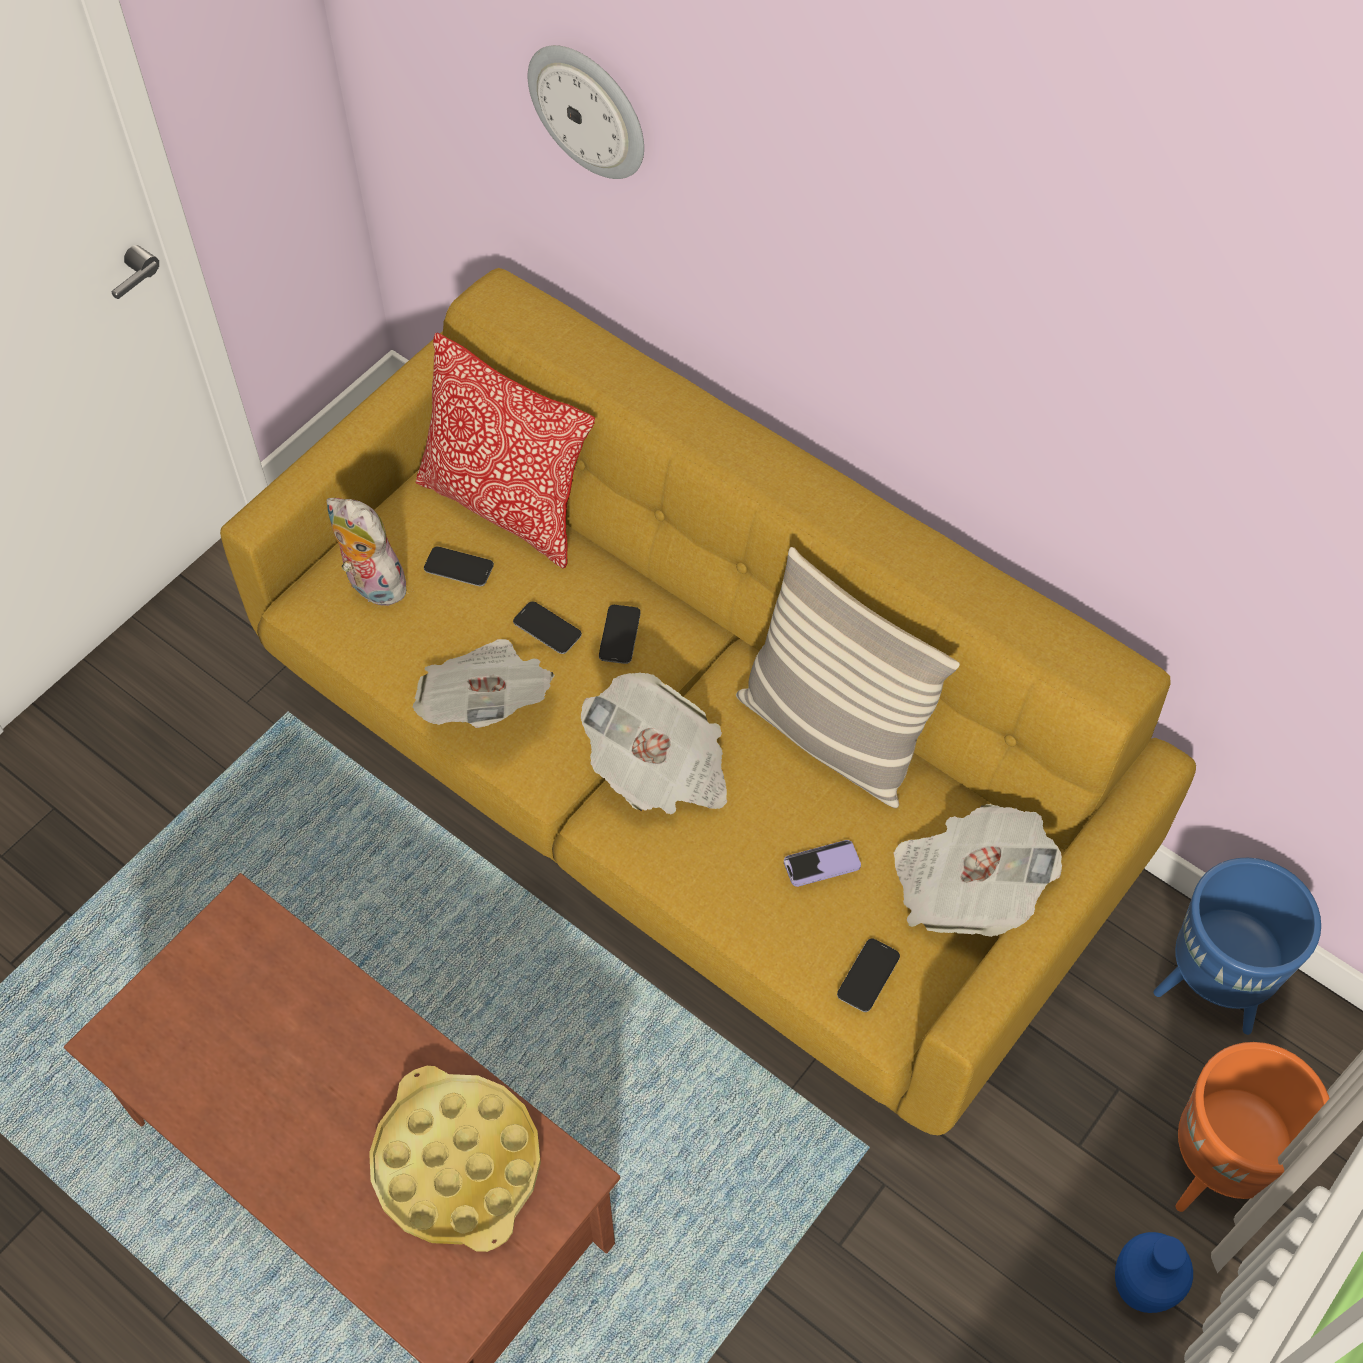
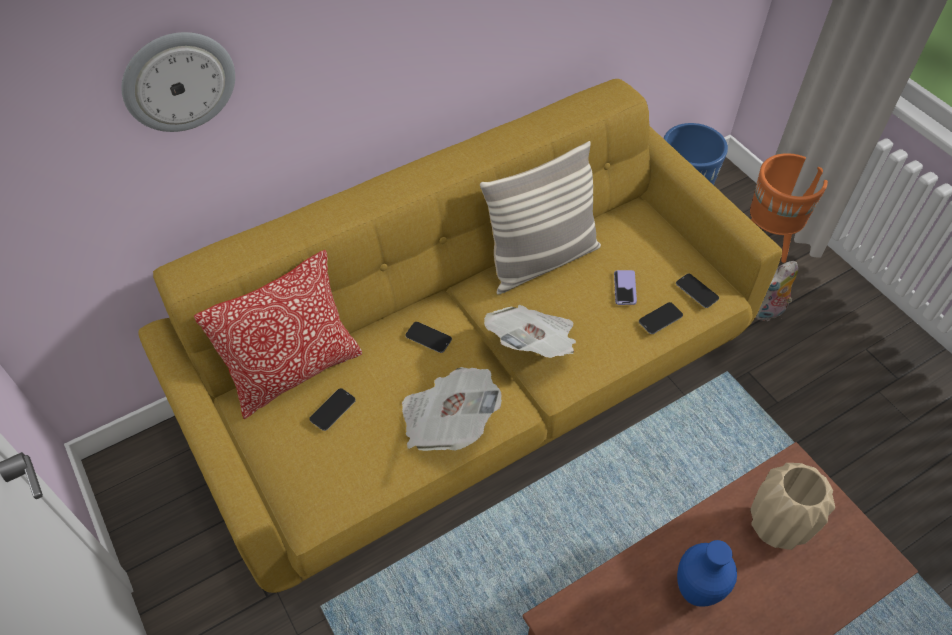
camera: 70 degrees left, 5 degrees down
(371, 585) = (316, 469): plush toy -> plush toy (768, 312)
(457, 1163) = (774, 527): yellow tray -> beige vase
(547, 628) = (407, 373): phone -> phone (660, 319)
(966, 887) = (656, 234): newspaper -> none
(1137, 1288) = (820, 291): blue vase -> blue vase (692, 592)

